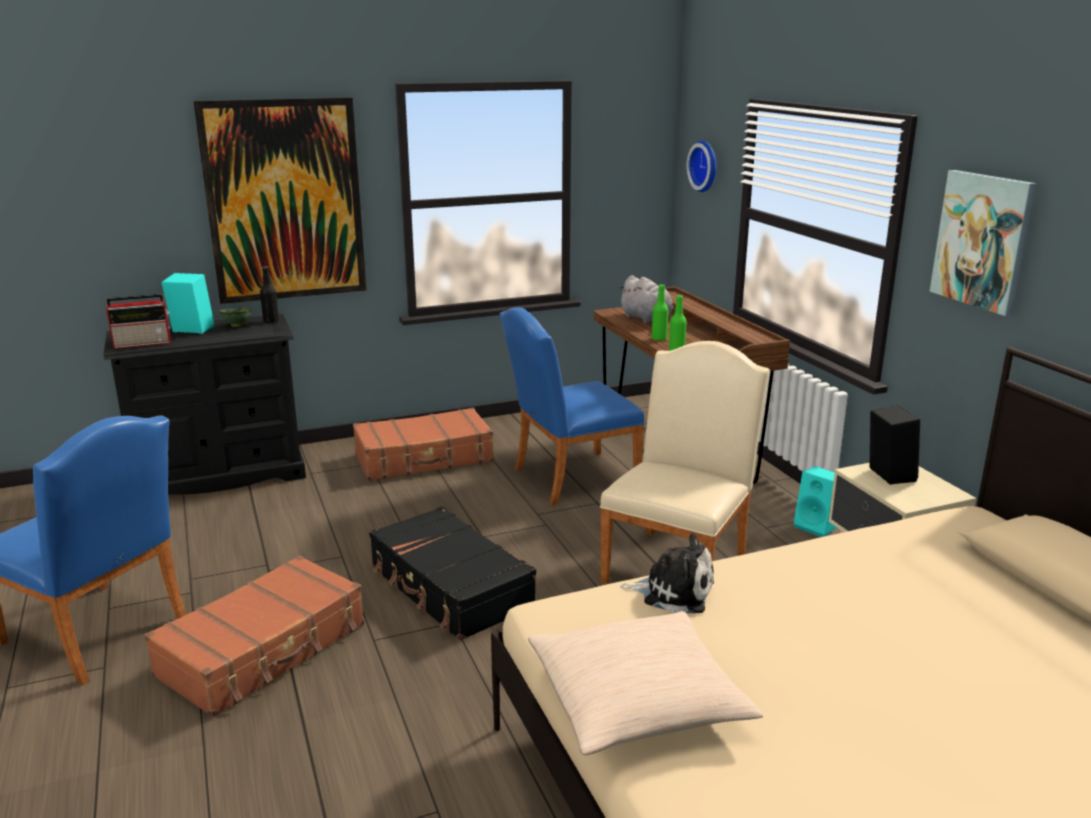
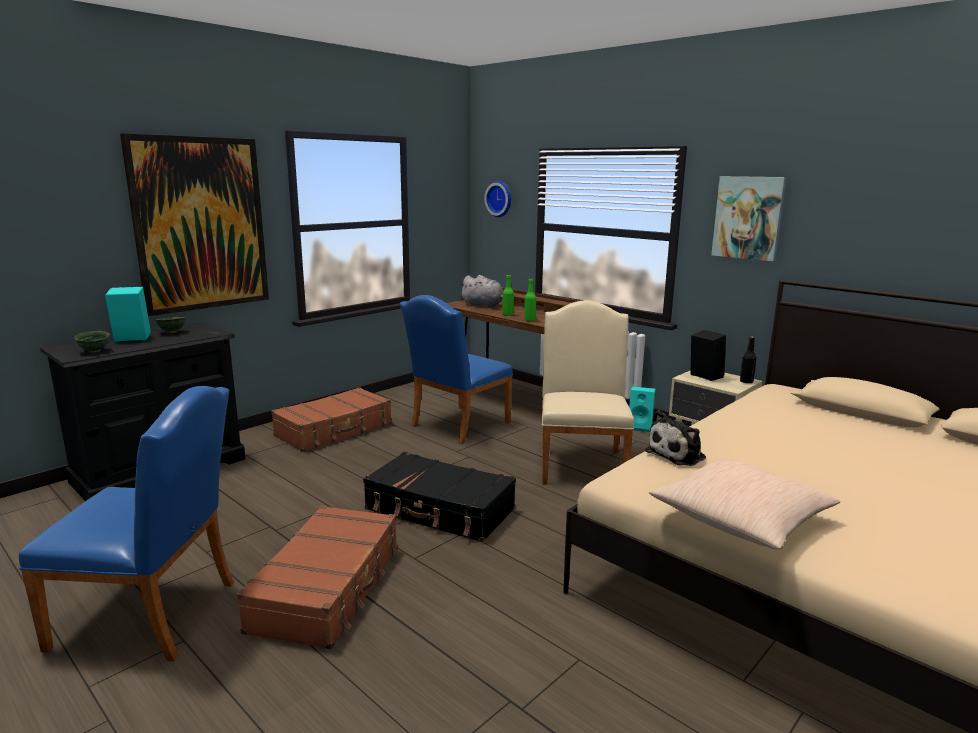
camera: 25 degrees left, 5 degrees down
(144, 343) = (95, 351): radio -> green bowl
(271, 321) = (200, 327): black bottle -> black bottle (746, 382)
(673, 592) = (678, 454): plush toy -> plush toy turned 150 degrees clockwise

